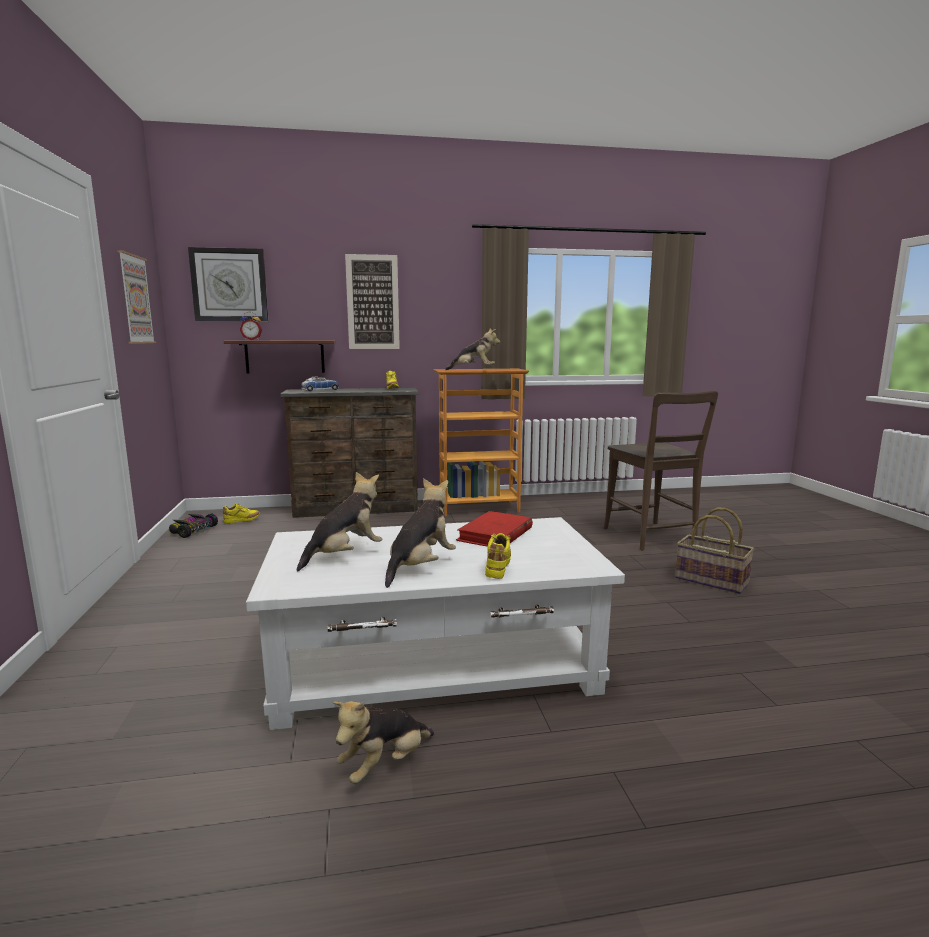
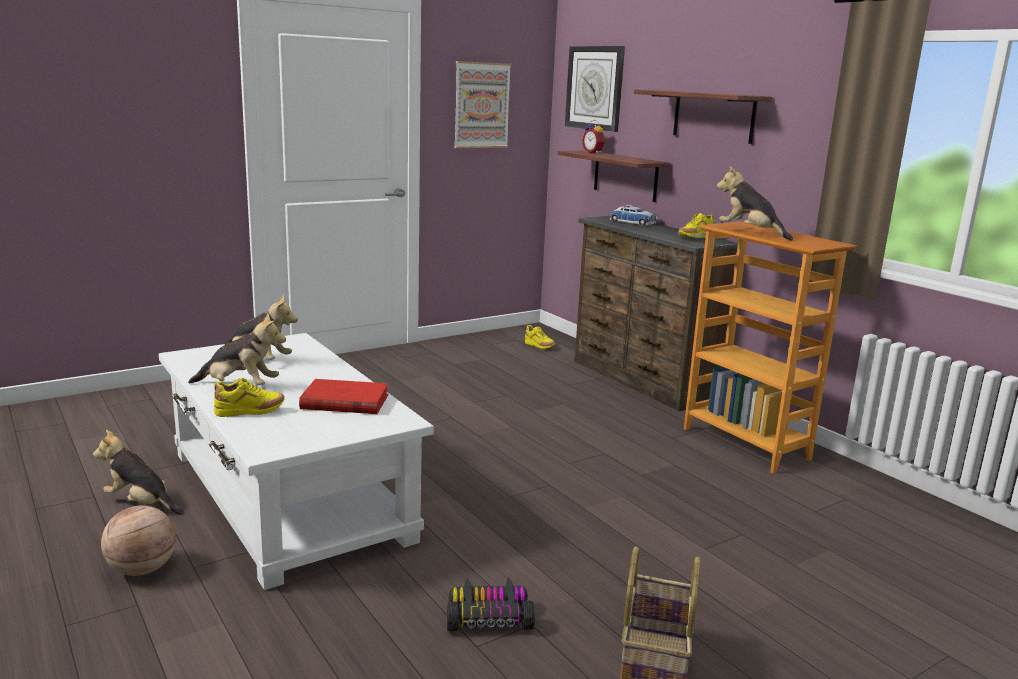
camera: 65 degrees right, 5 degrees up
(192, 530) = (493, 338): toy car -> toy car (488, 617)
(372, 302) = (713, 116): picture -> shelf
(473, 370) = (750, 233): plush toy -> plush toy turned 150 degrees clockwise
(545, 767) = (142, 570): none -> basketball
(651, 537) = (804, 599): brown chair -> none

